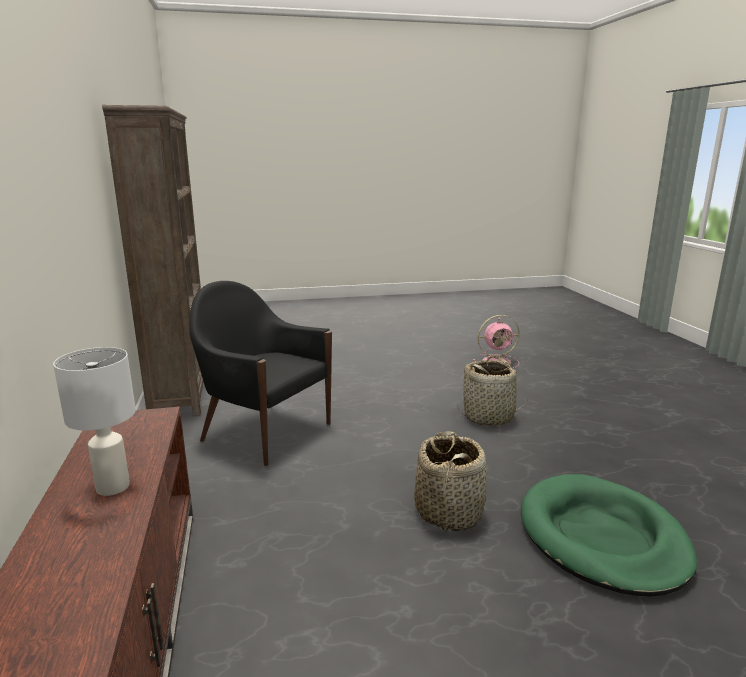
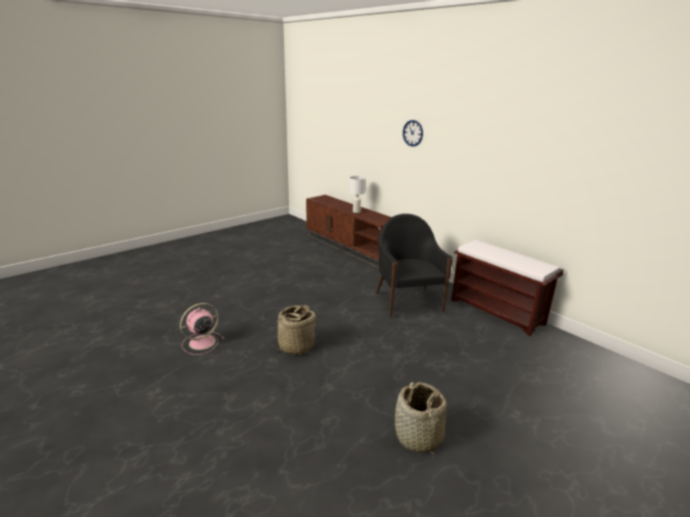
camera: 150 degrees right, 5 degrees up
(36, 149) = (413, 133): none -> wall clock
(181, 391) = (497, 311): brown bookcase -> brown bench
(265, 431) = (408, 301): black armchair -> black armchair turned 105 degrees counterclockwise
(449, 511) = (291, 291): basket -> basket (418, 437)
(498, 361) = (318, 431): pink fan -> pink fan (201, 343)
(602, 538) = (229, 296): green dog bed -> none

